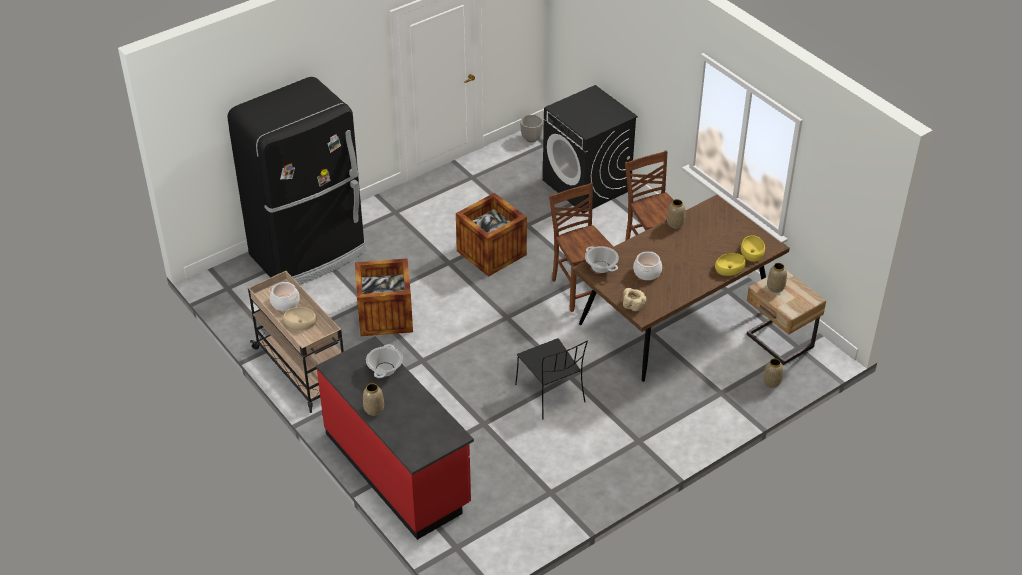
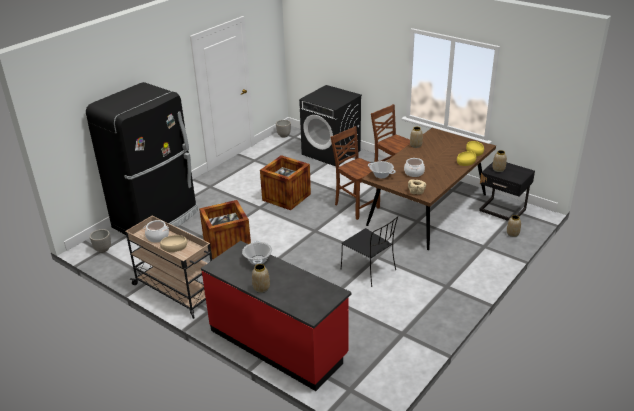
camera: 15 degrees left, 10 degrees down
(230, 287) = (103, 249): none -> planter
(778, 342) = (502, 211): beige nightstand -> black nightstand

